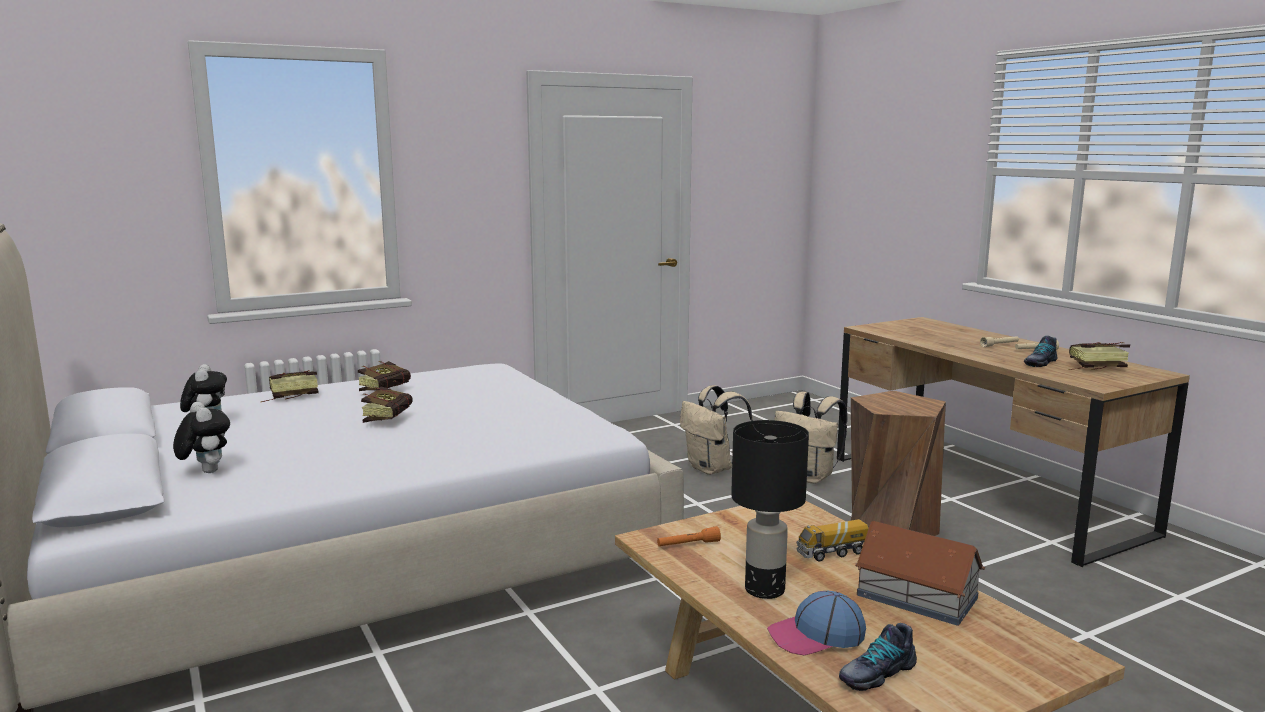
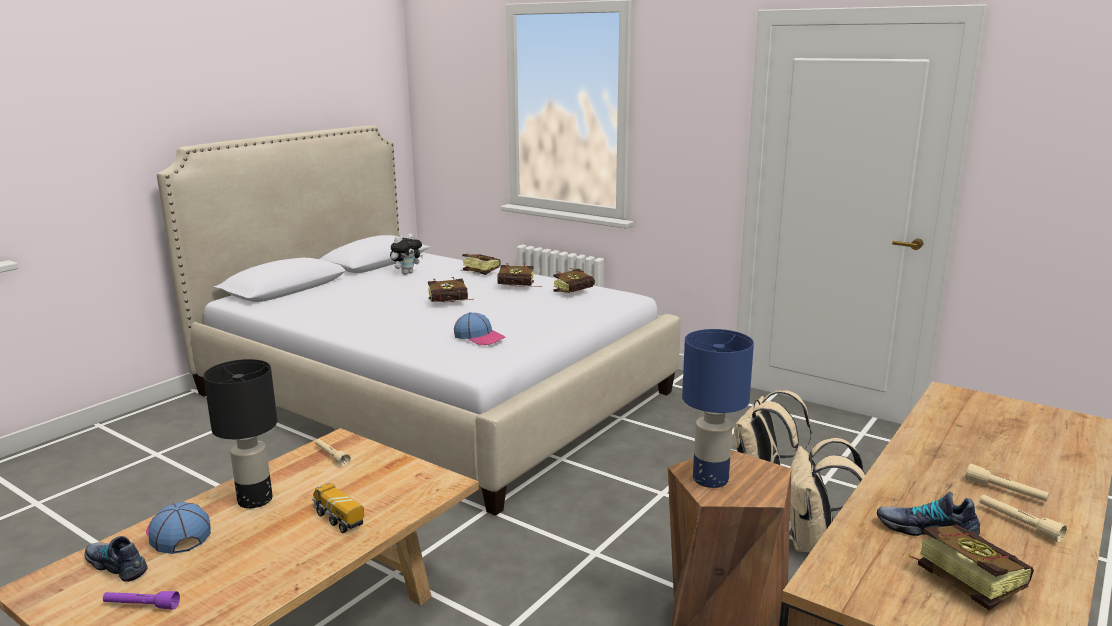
camera: 65 degrees right, 5 degrees up
(205, 471) = (325, 294): plush toy -> none
(448, 377) = (576, 293): none -> book
(531, 421) = (479, 337): none -> cap
(688, 545) = (331, 456): orange flashlight -> beige flashlight
(899, 407) = (710, 479): none -> blue table lamp
(916, 595) = (259, 571): toy house -> none
(963, 658) = (141, 606): none -> purple flashlight

